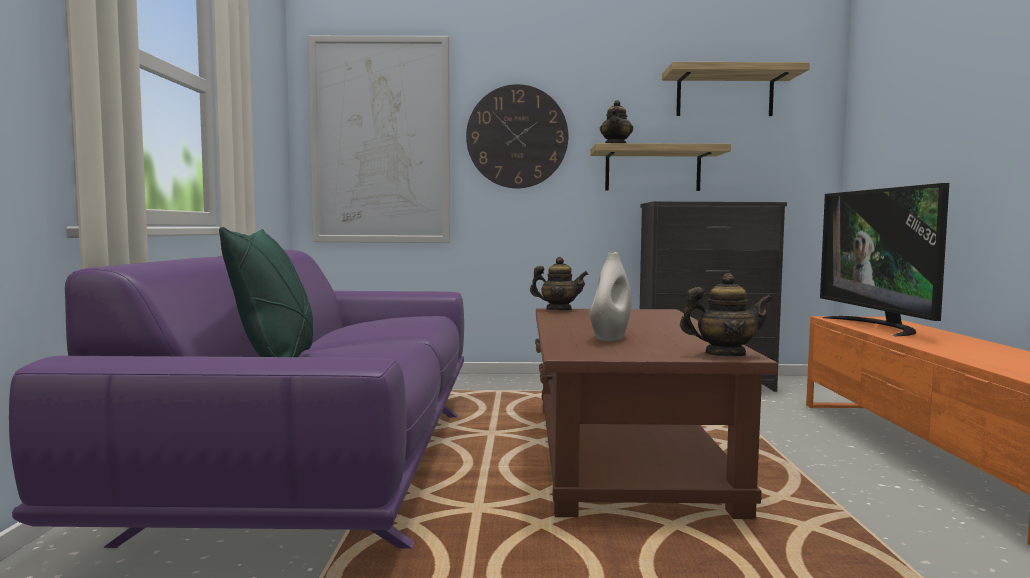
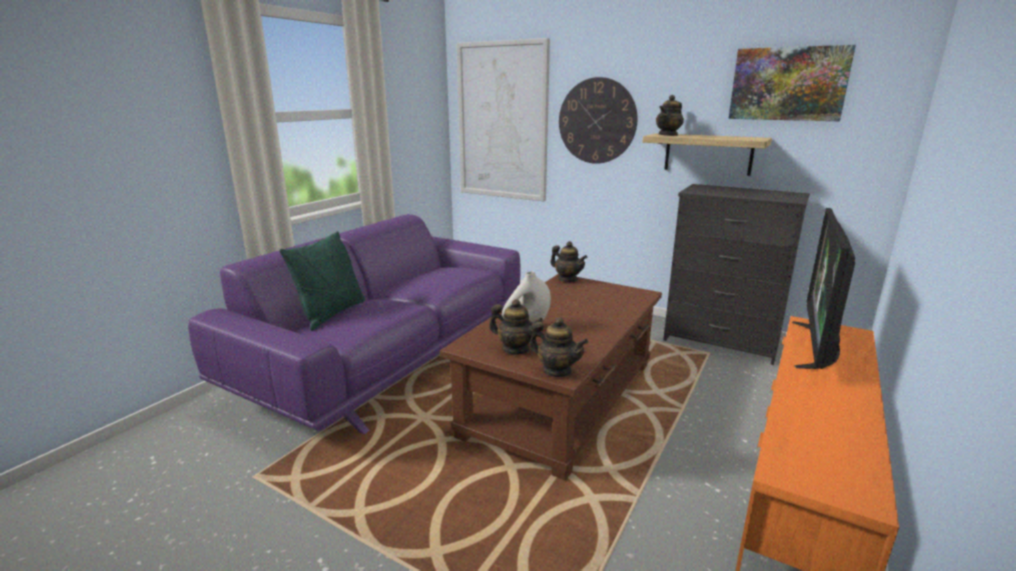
camera: 30 degrees right, 15 degrees up
(637, 349) = (515, 349): none -> teapot
(724, 94) = (788, 84): shelf -> picture

